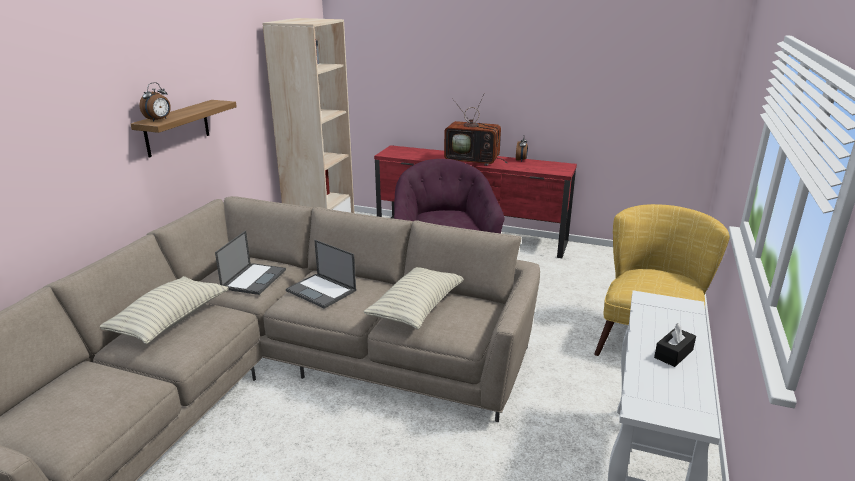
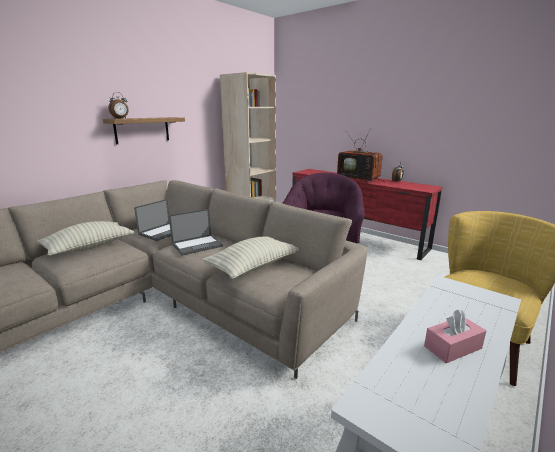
camera: 20 degrees right, 5 degrees down
(322, 291) = (197, 245): laptop -> laptop turned 90 degrees counterclockwise
(673, 354) = (452, 347): black tissue box -> pink tissue box

